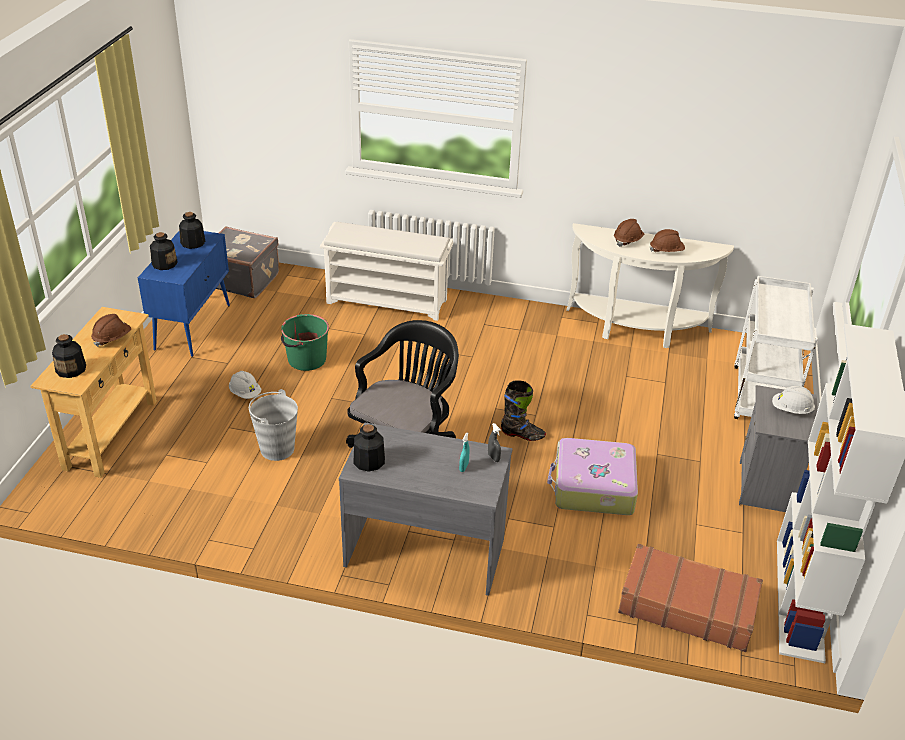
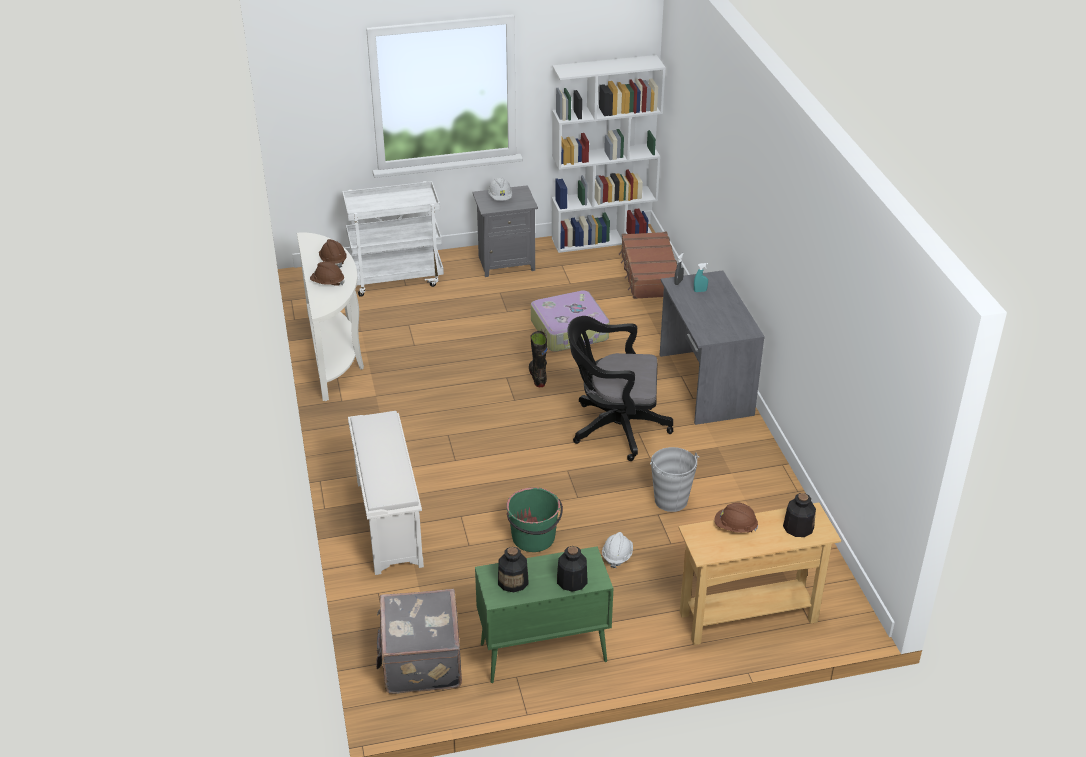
camera: 115 degrees left, 0 degrees up
(193, 326) = (542, 653): blue cabinet -> green cabinet
(368, 461) = (735, 329): bottle -> none

